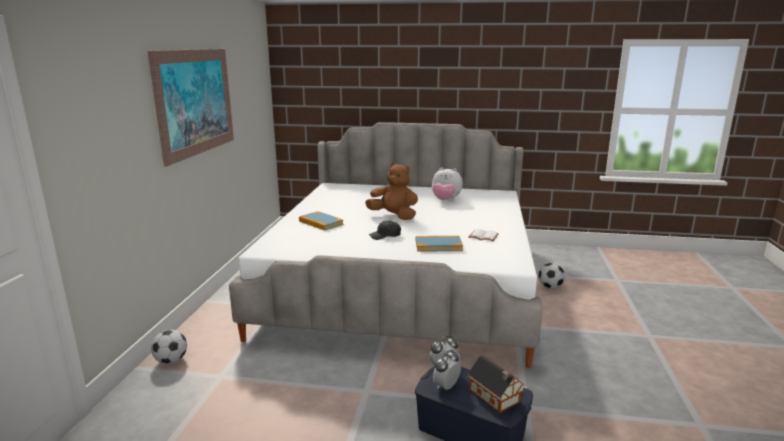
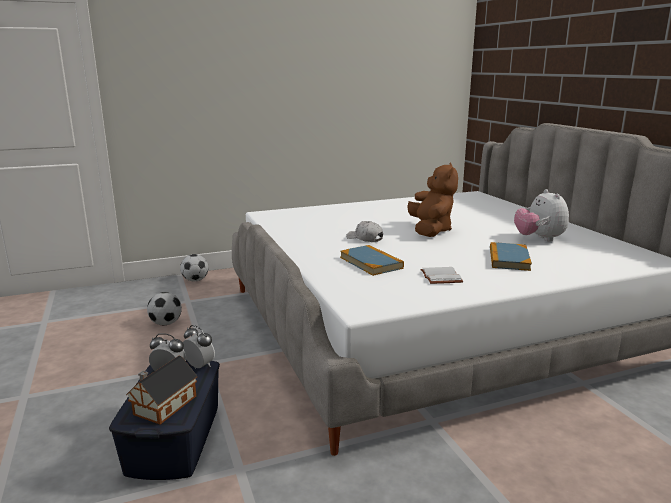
camera: 60 degrees right, 0 degrees up
(196, 102) = (307, 74): picture -> none
(321, 223) = (359, 213): book -> book (508, 259)
(385, 235) = (364, 238): black cap -> white cap
(550, 287) = (596, 429): football -> football (165, 323)

